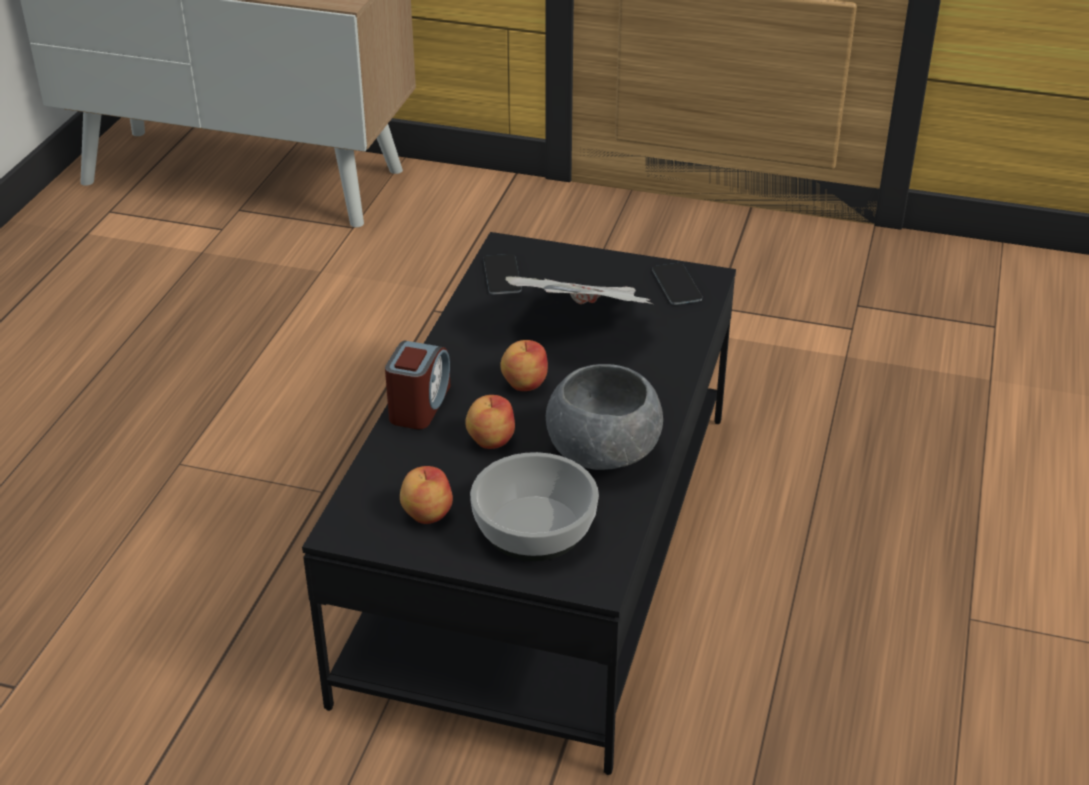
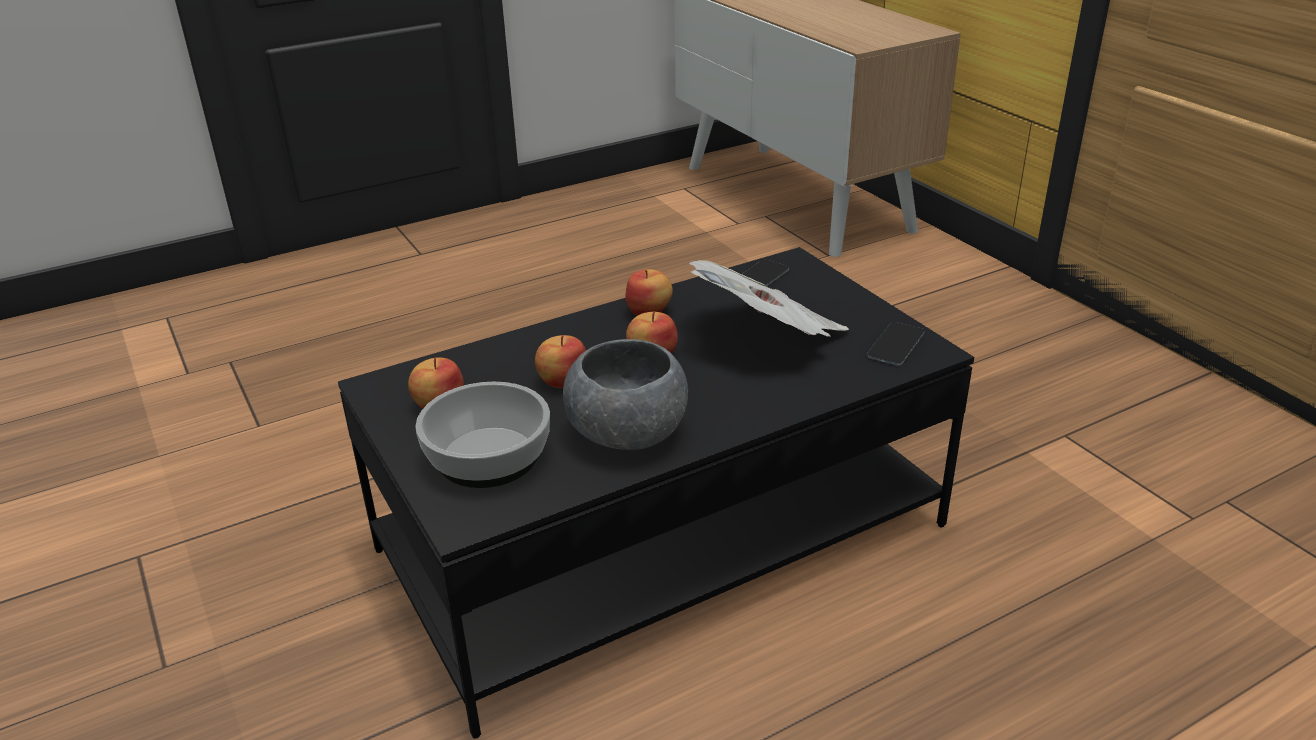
camera: 45 degrees right, 5 degrees down
(419, 405) = (556, 333): alarm clock -> none
(463, 347) = (649, 311): none -> apple

